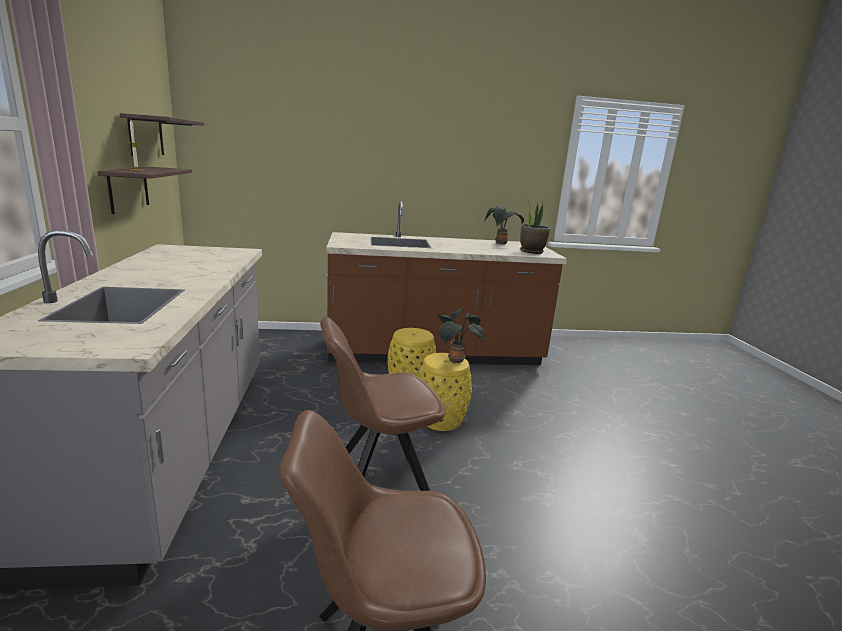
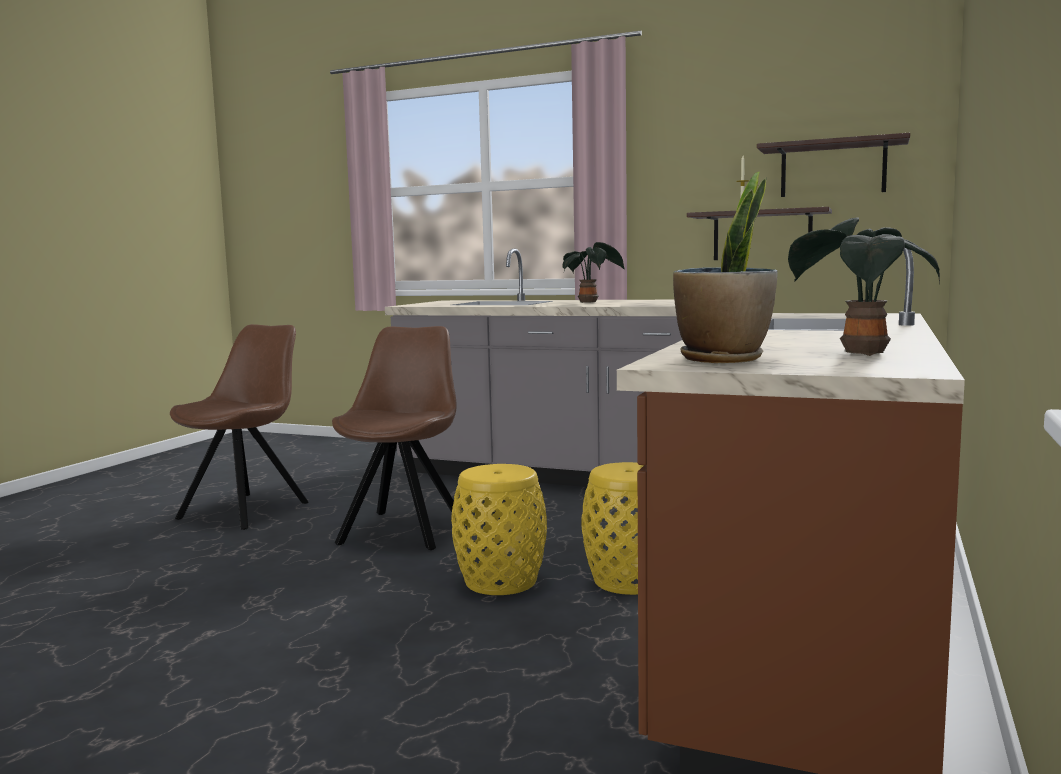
camera: 120 degrees right, 10 degrees down
(454, 360) = (494, 475): potted plant -> potted plant (590, 302)

